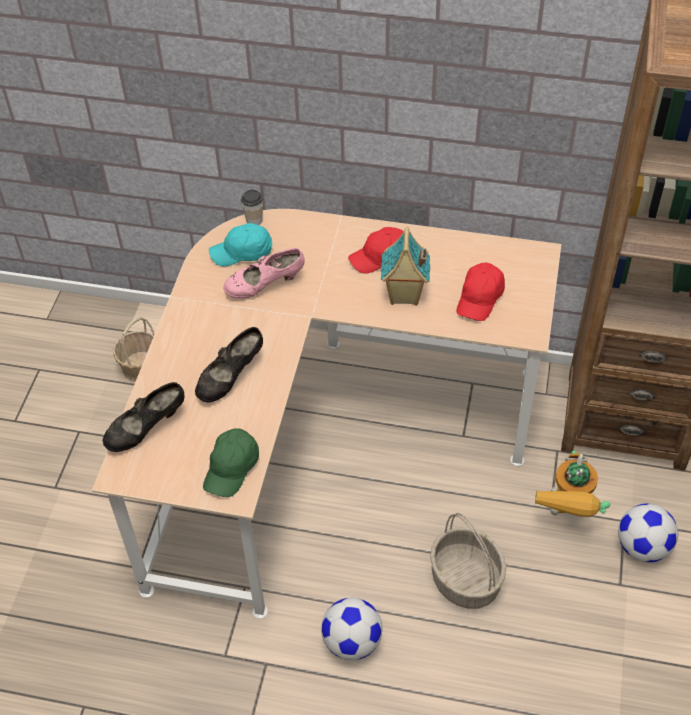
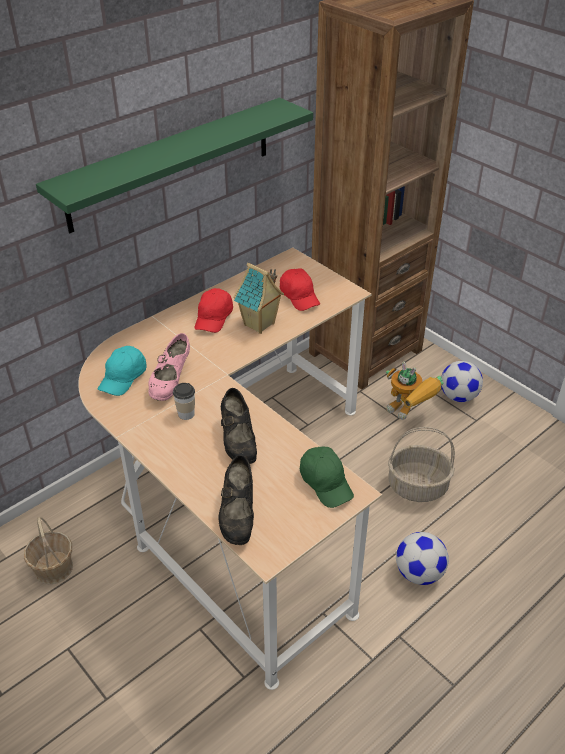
camera: 55 degrees left, 10 degrees down
(254, 220) = (100, 357): cup -> cup (186, 414)
(397, 80) = (171, 164): none -> green shelf

